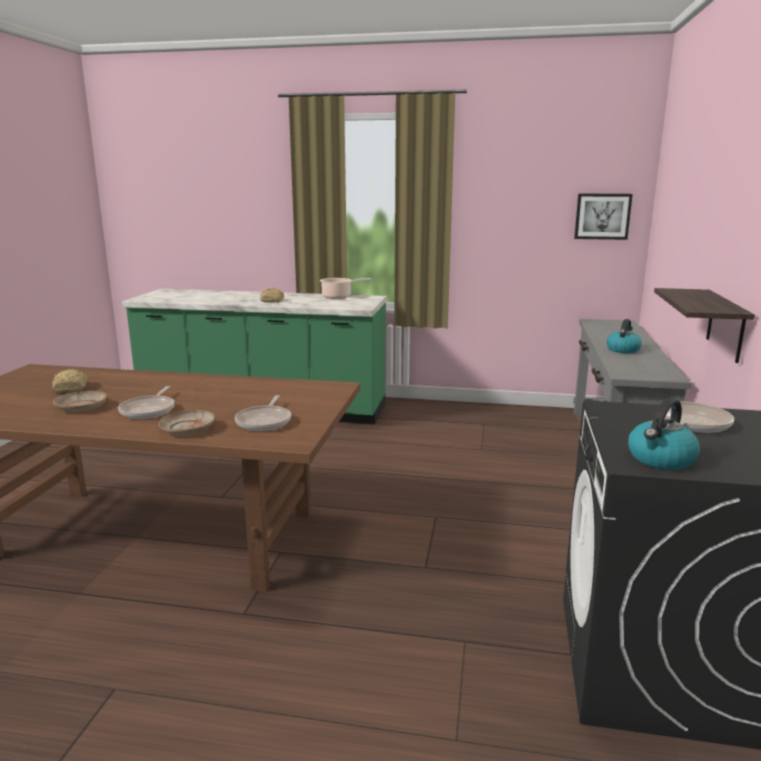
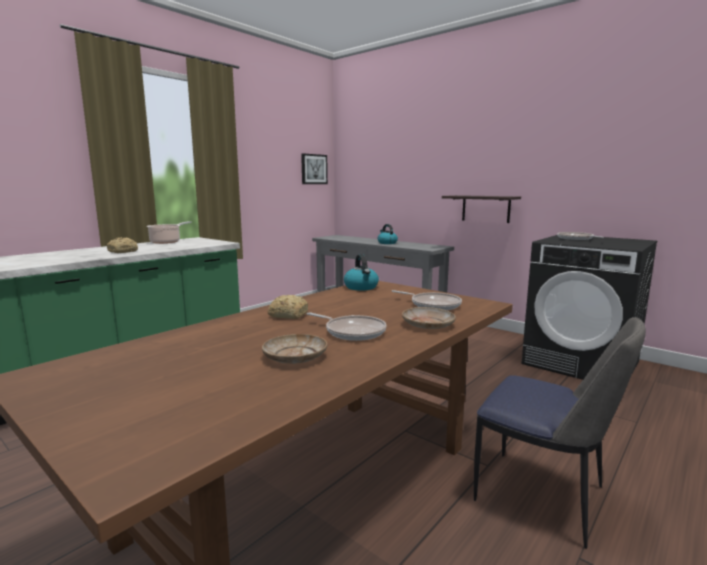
camera: 60 degrees left, 5 degrees down
(71, 388) = (196, 358): bread -> bread (287, 315)
(203, 657) = (543, 496): none -> chair
(661, 459) = (623, 245): kettle -> kettle (361, 287)

